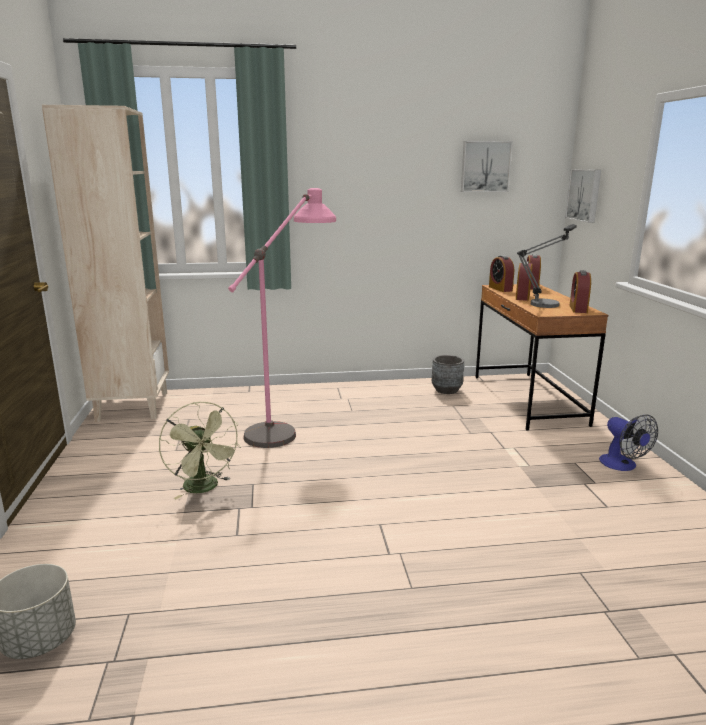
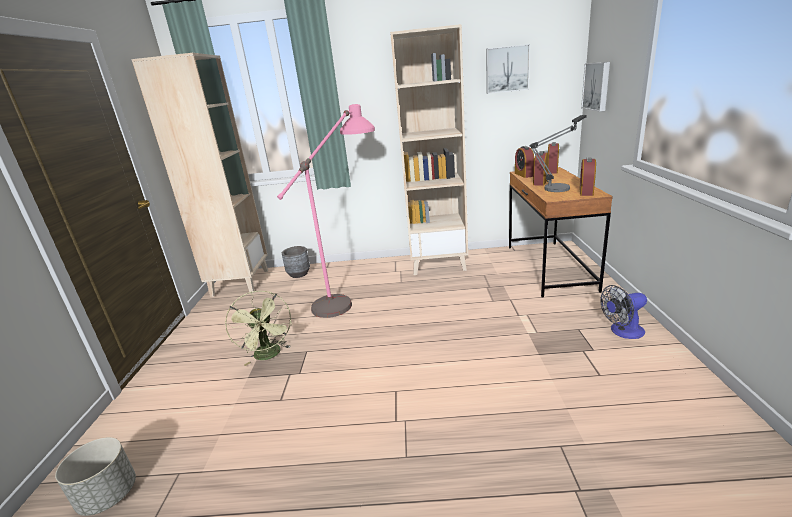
camera: 10 degrees right, 5 degrees up
(393, 391) = (438, 263): none -> beige bookcase
(446, 390) = (482, 260): grey planter -> grey planter (299, 274)
(622, 465) = (622, 332): fan -> fan turned 90 degrees clockwise

